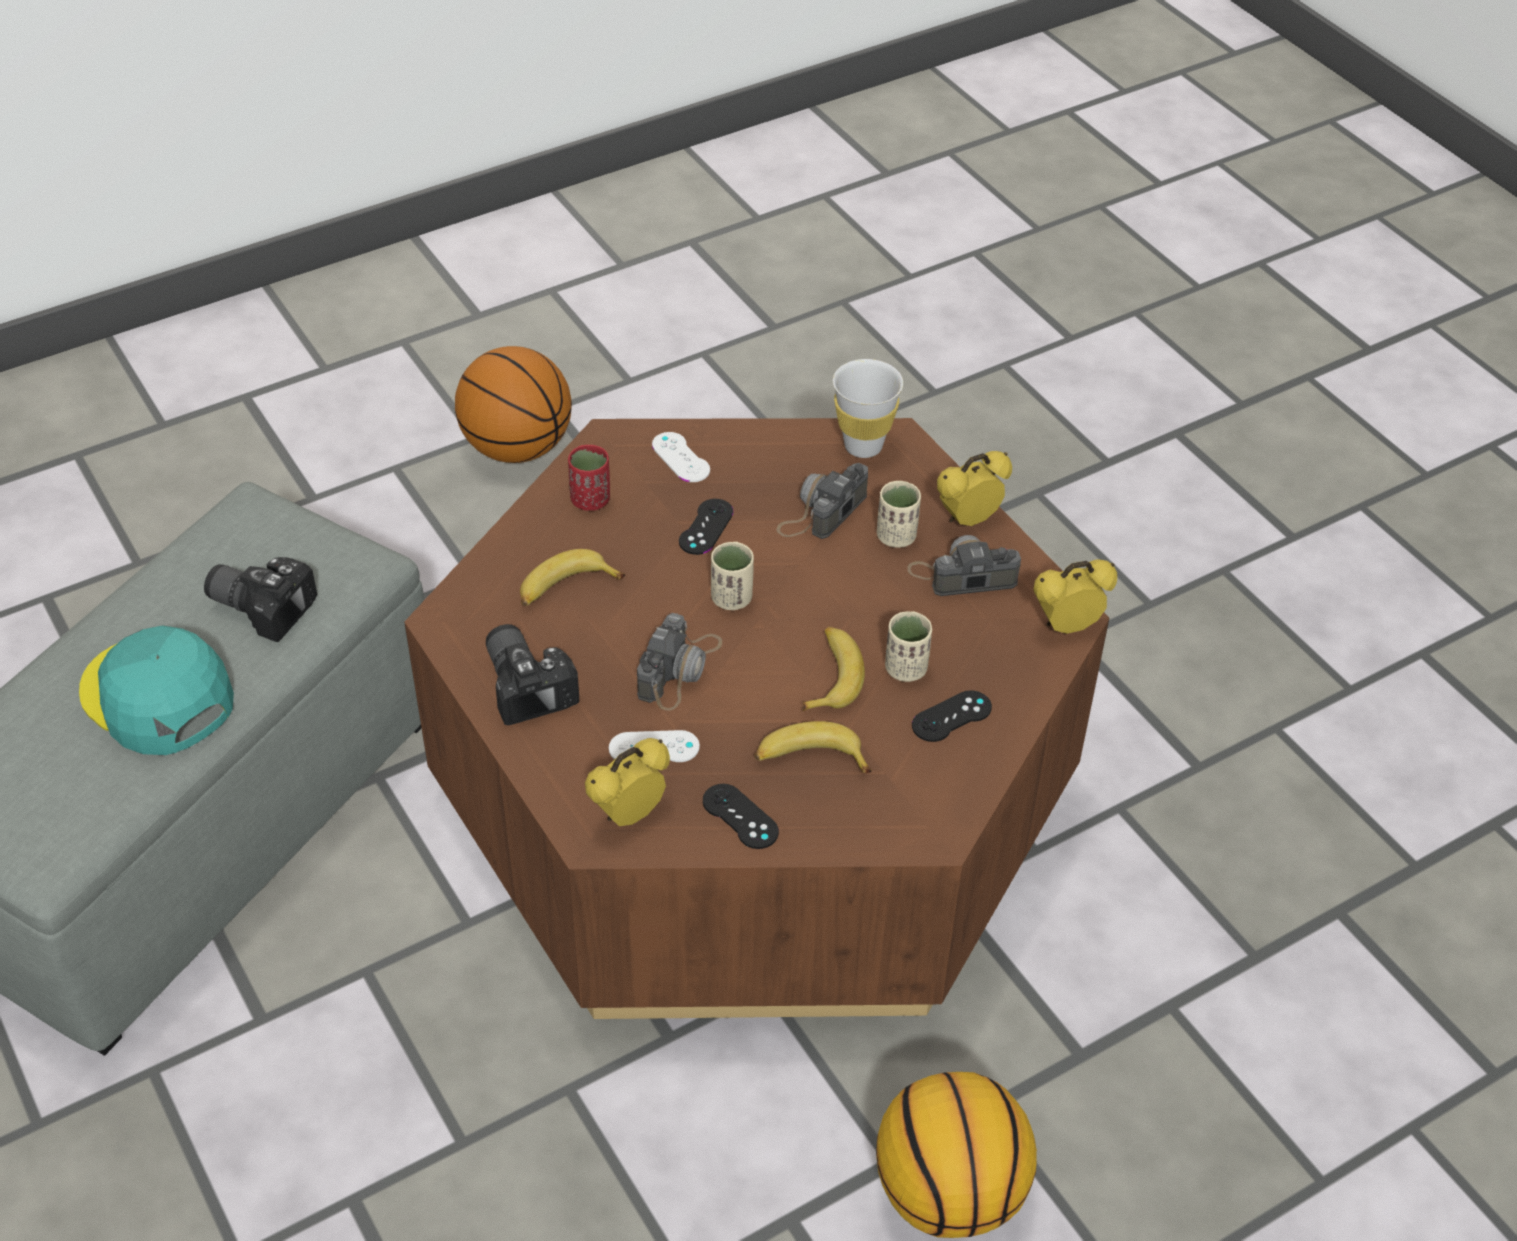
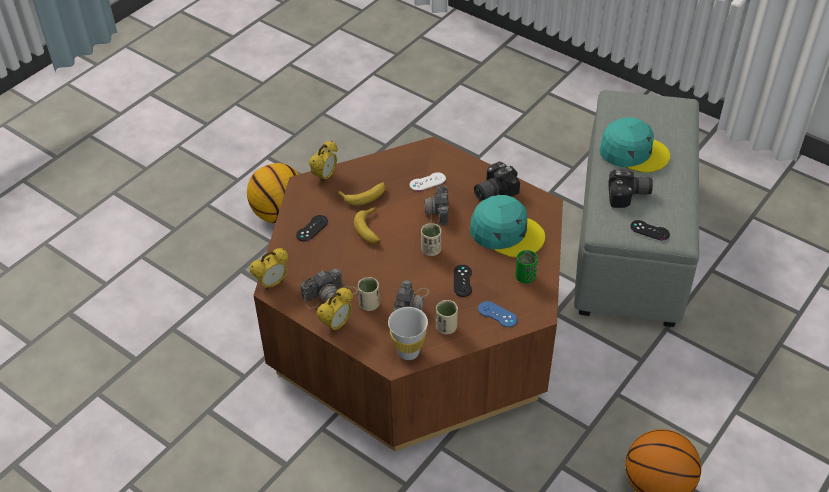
camera: 160 degrees right, 0 degrees up
(529, 683) = (493, 190): camera -> camera turned 105 degrees clockwise
(565, 588) = (506, 232): banana -> turquoise cap
(590, 500) = (525, 277): red cup -> green cup
(629, 815) = (422, 157): alarm clock -> alarm clock (325, 177)
(681, 457) = (497, 314): white game controller -> blue game controller
(740, 816) = (380, 168): black game controller -> black game controller (649, 230)
(906, 669) = (339, 242): beige cup -> beige cup (446, 327)

